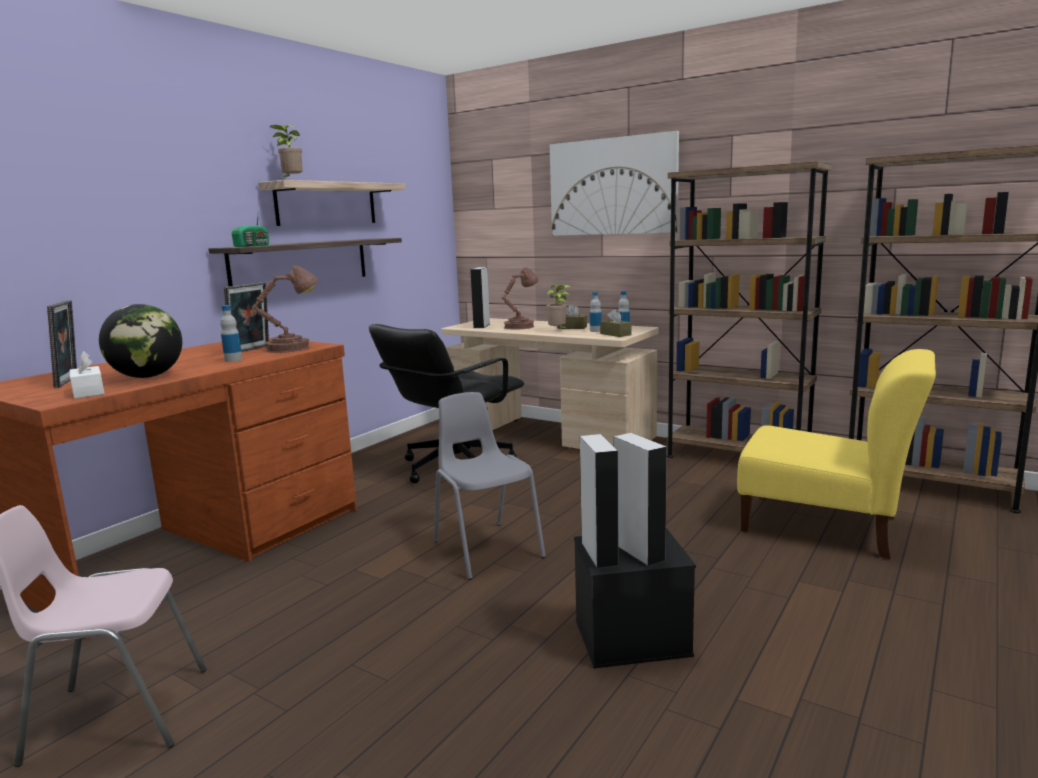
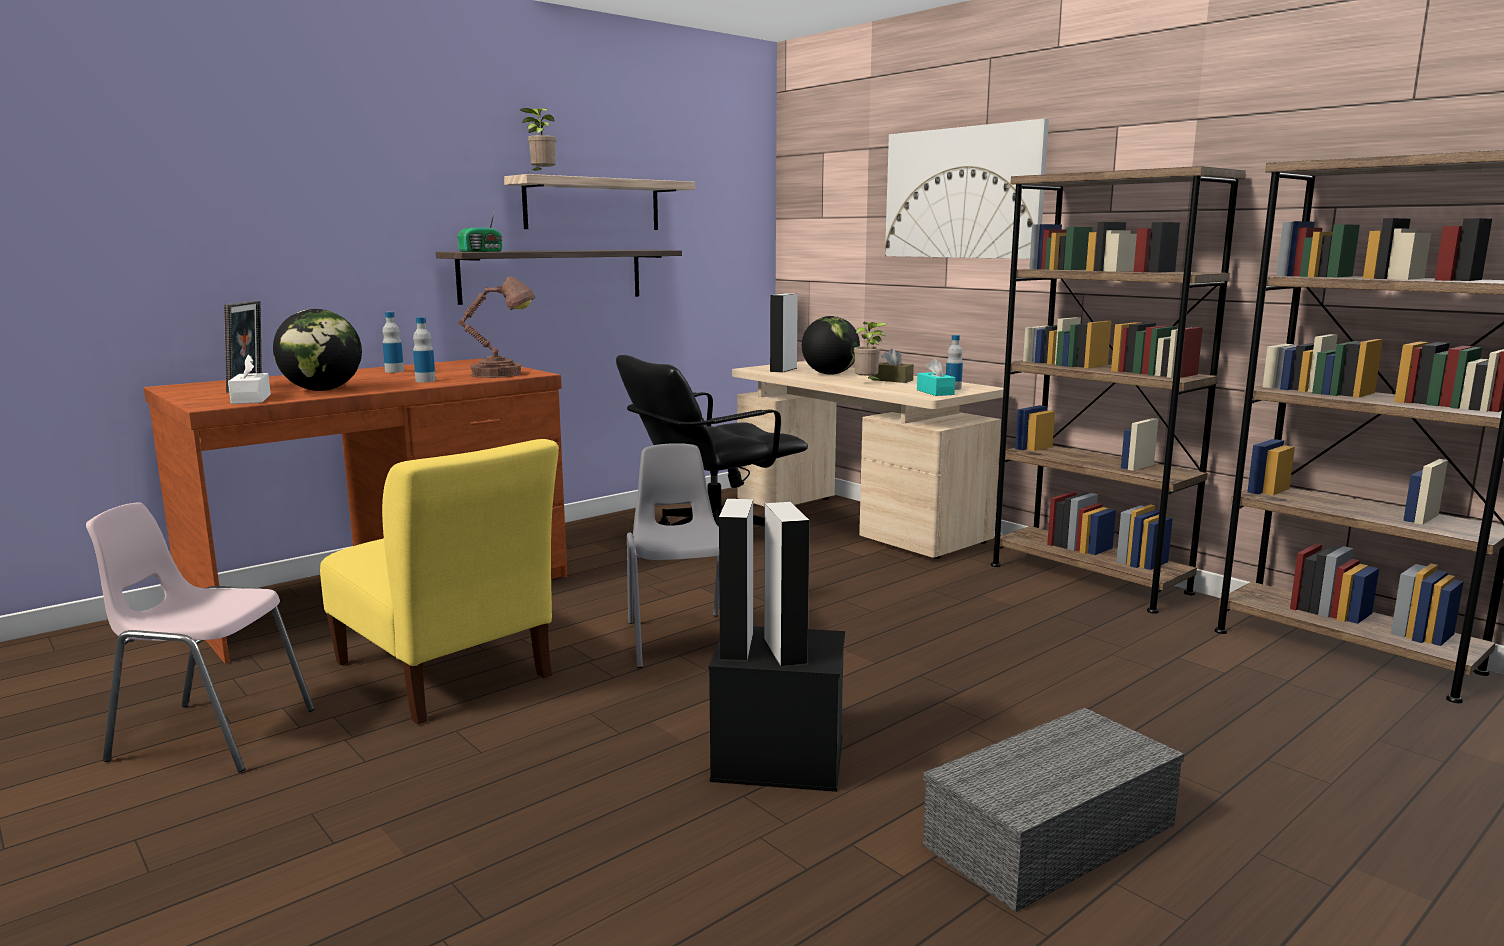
camera: 15 degrees right, 0 degrees up
(251, 350) = (458, 372): picture frame -> none
(521, 326) = (830, 374): brown table lamp -> globe
(595, 331) = (916, 386): bottle -> bottle (394, 371)
(615, 334) = (935, 392): brown tissue box -> turquoise tissue box
(826, 526) = (1141, 677): yellow chair -> yellow chair (445, 674)
(864, 662) = (1050, 837): none -> grey storage box

